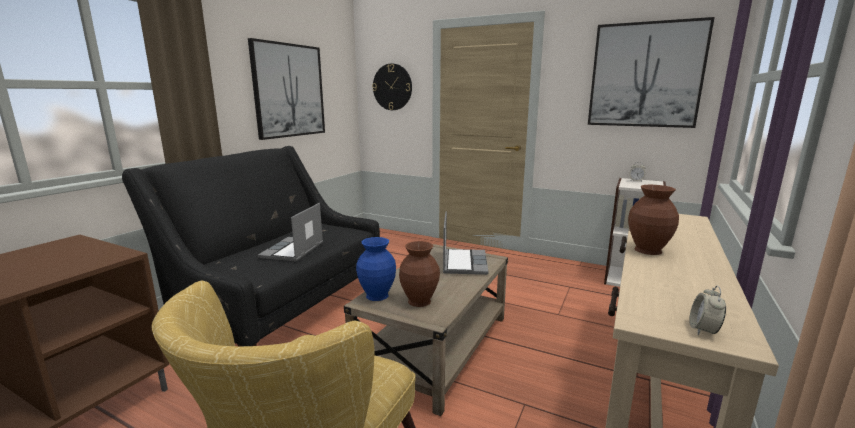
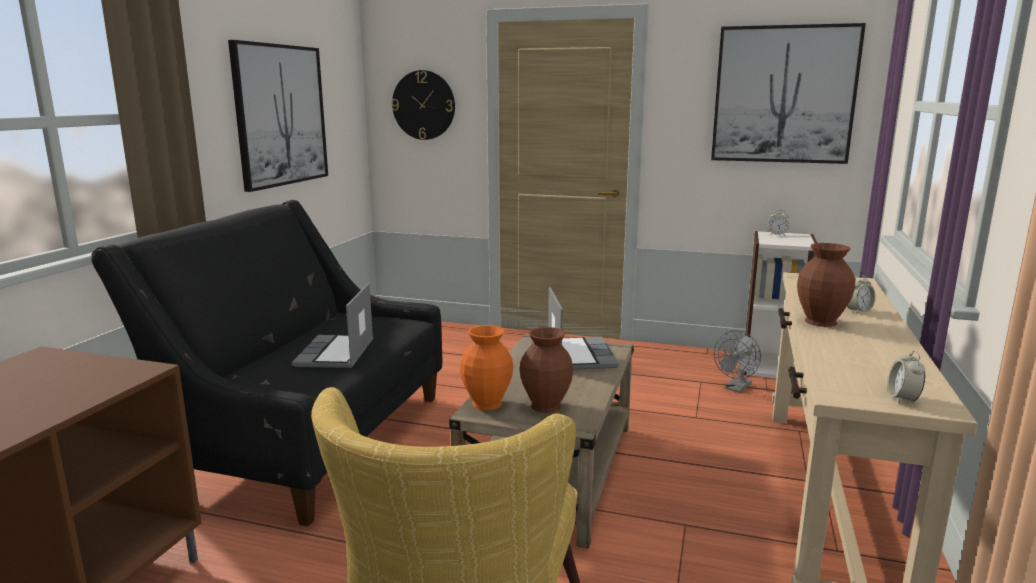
camera: 10 degrees left, 0 degrees up
(377, 295) = (486, 403): blue vase -> orange vase
(595, 294) = (736, 388): none -> grey fan
(684, 243) = (858, 311): none -> alarm clock

